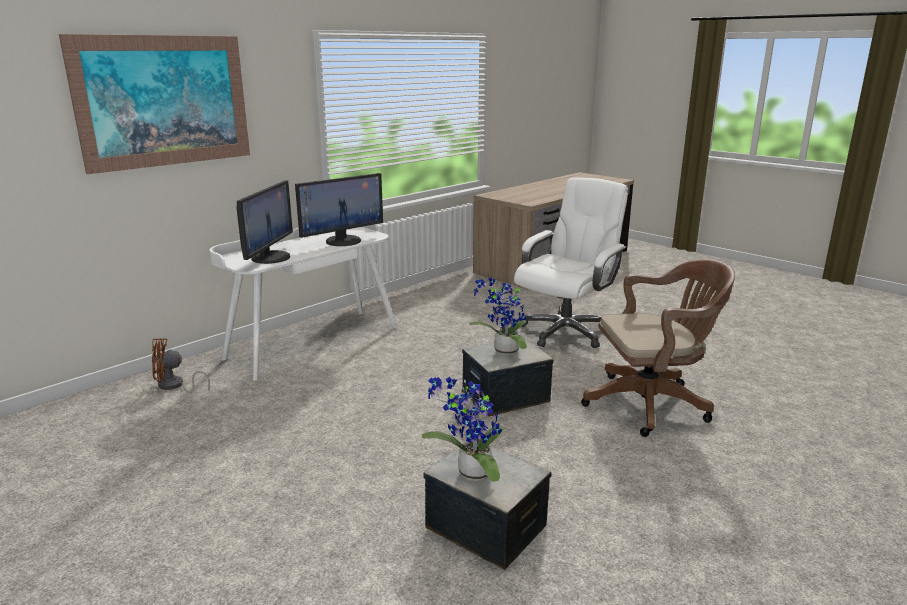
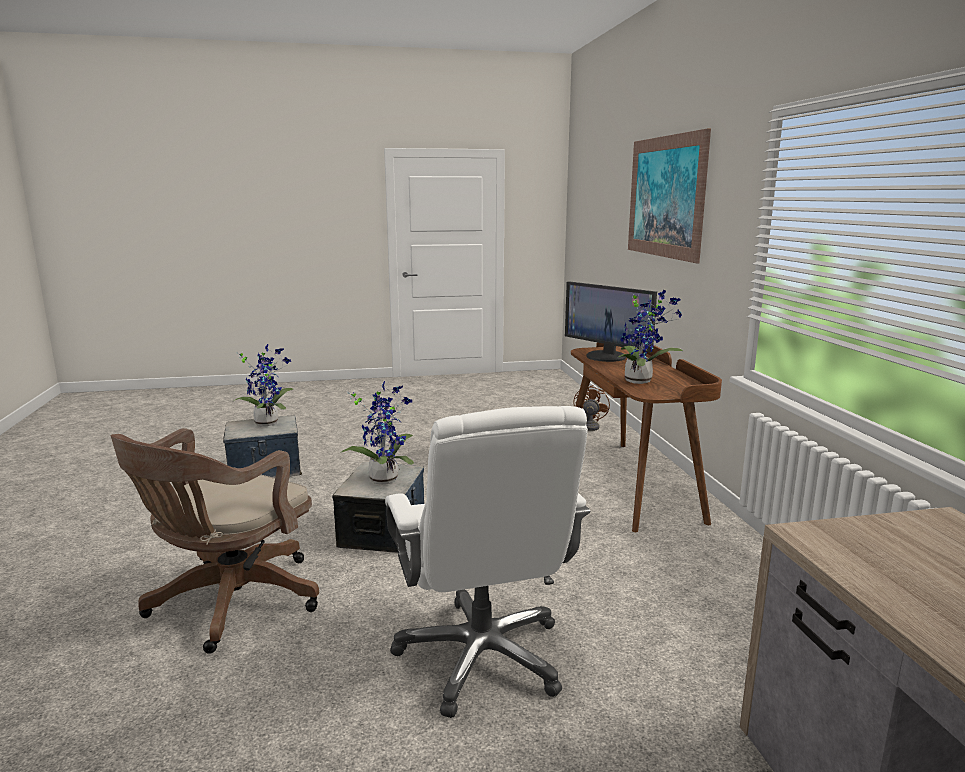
camera: 125 degrees right, 5 degrees down
(313, 342) = (630, 482): white desk -> brown desk
(343, 241) = (641, 380): monitor -> potted plant

